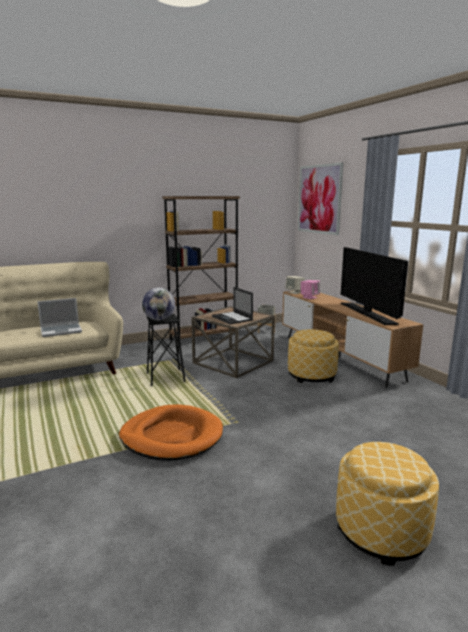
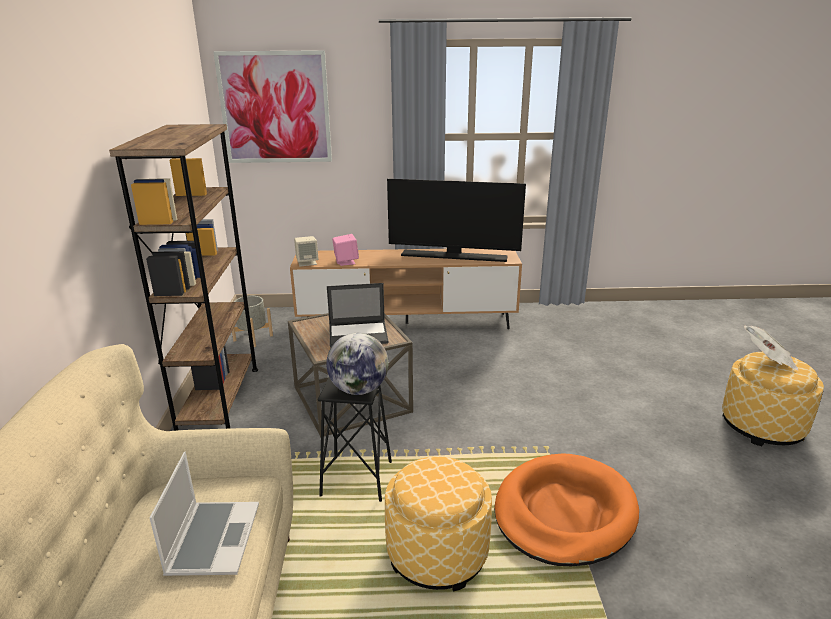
camera: 65 degrees left, 10 degrees up
(311, 375) = (447, 357): ottoman -> ottoman (437, 553)
(391, 452) = (768, 360): none -> newspaper

